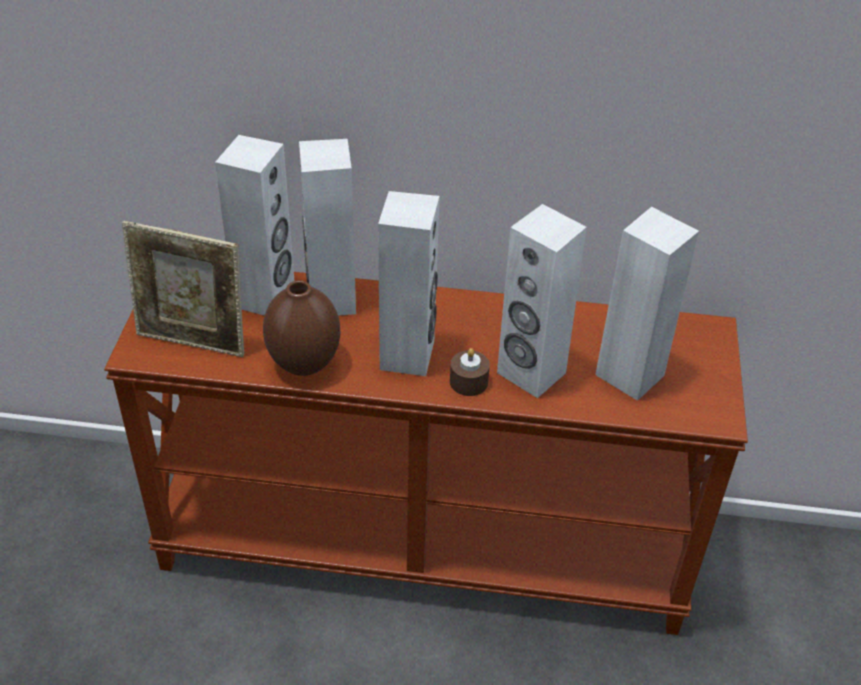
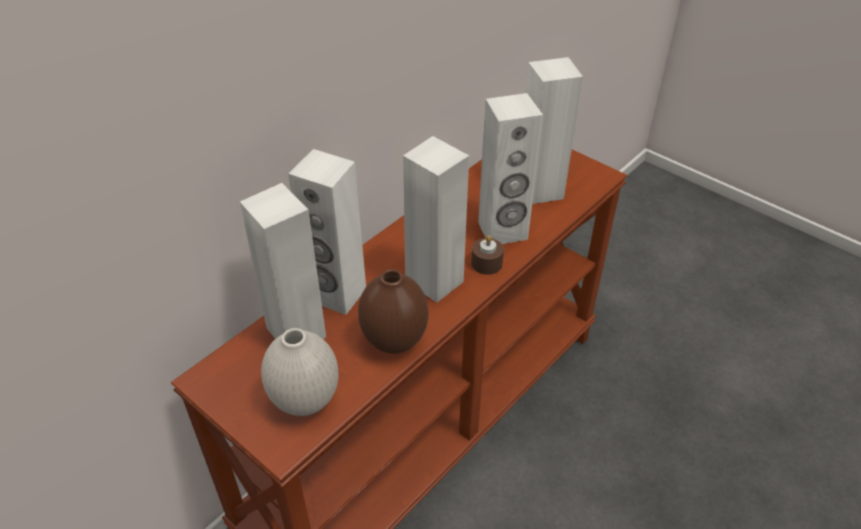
camera: 55 degrees left, 0 degrees up
(193, 341) = (305, 400): picture frame -> white vase

